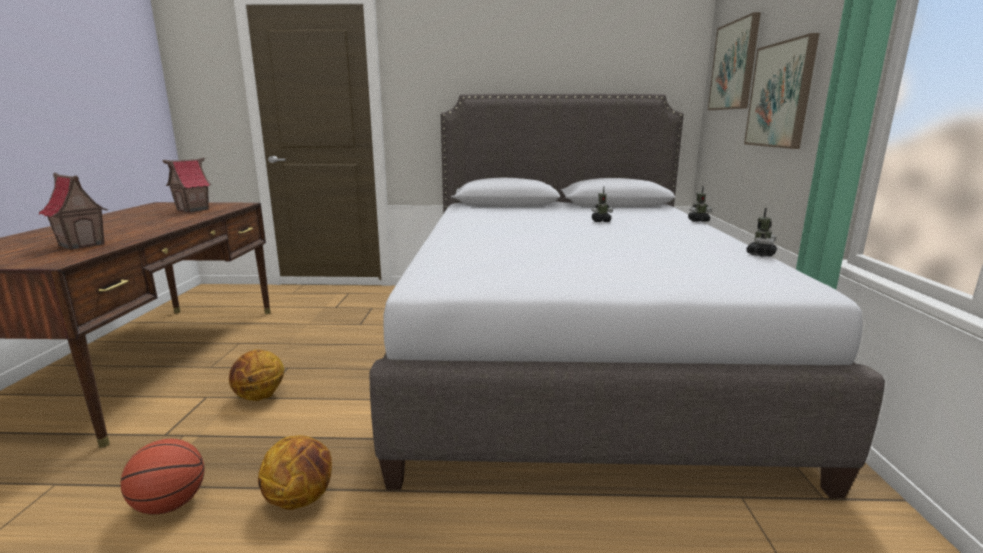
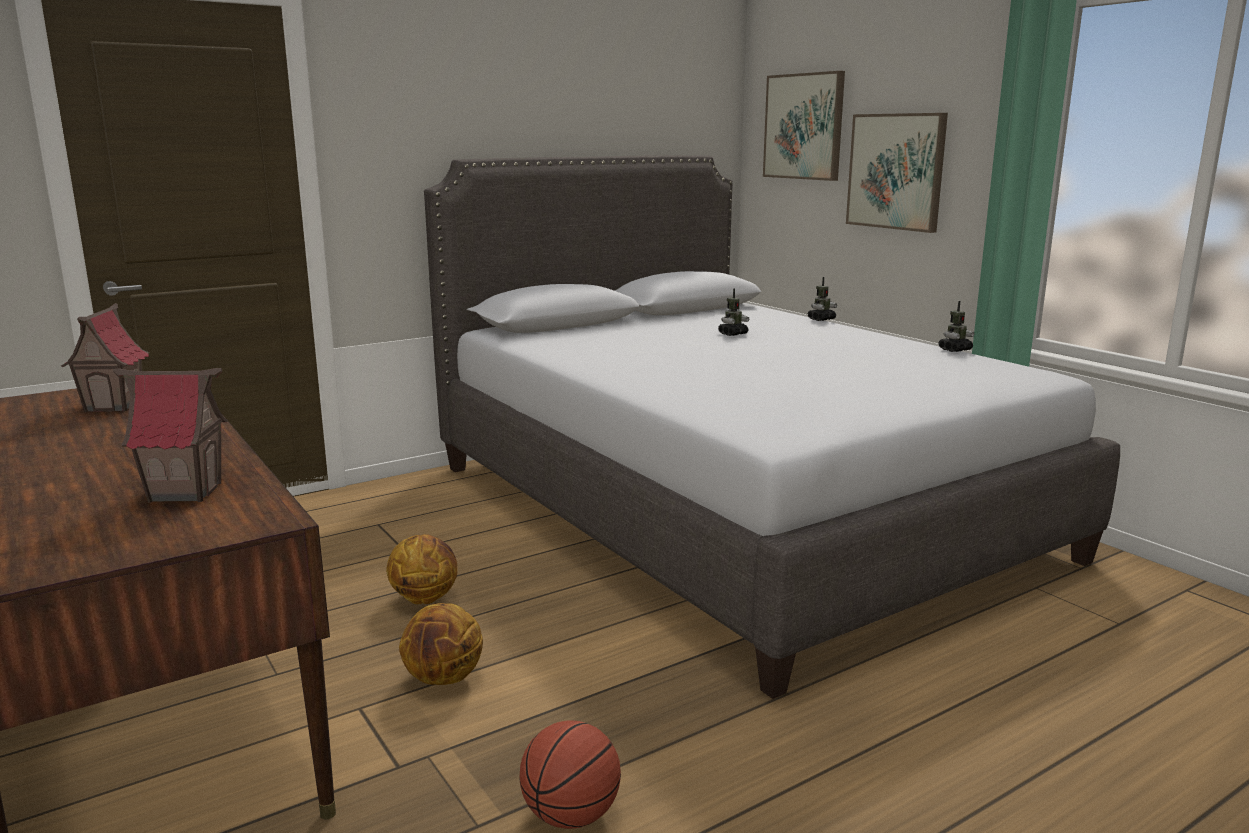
camera: 35 degrees left, 0 degrees up
(301, 498) = (705, 743): basketball -> basketball (425, 598)
(760, 254) = (955, 350): toy robot -> toy robot turned 60 degrees clockwise

